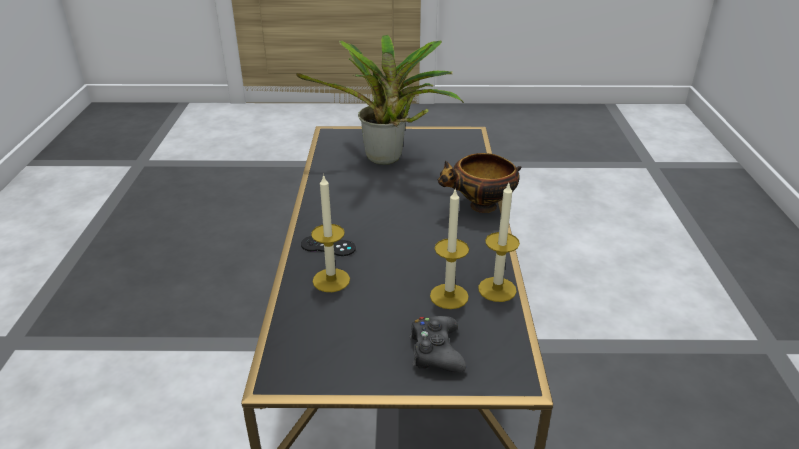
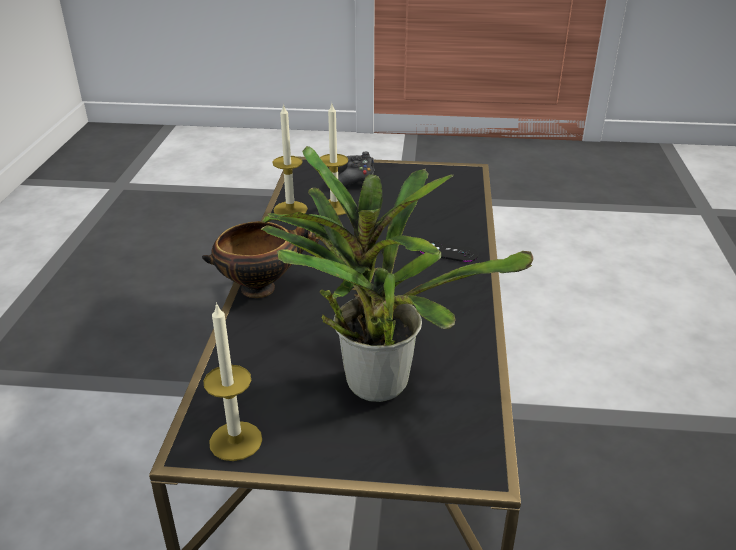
camera: 175 degrees left, 0 degrees up
(331, 280) = (439, 223): candle -> candle (235, 441)

